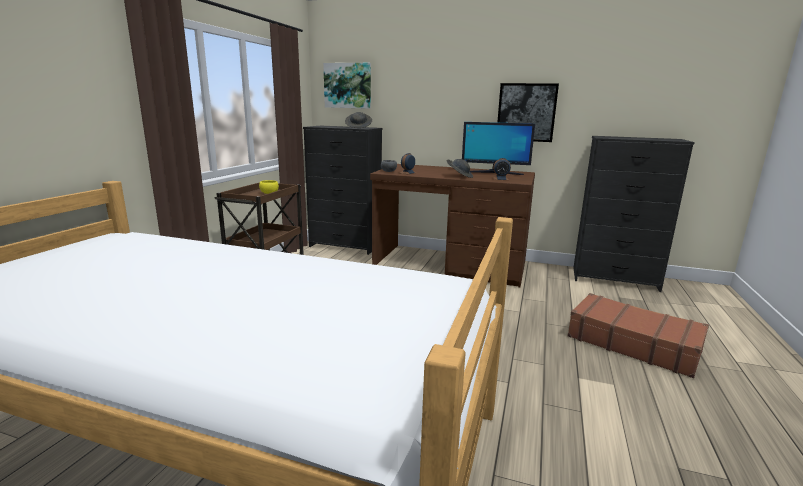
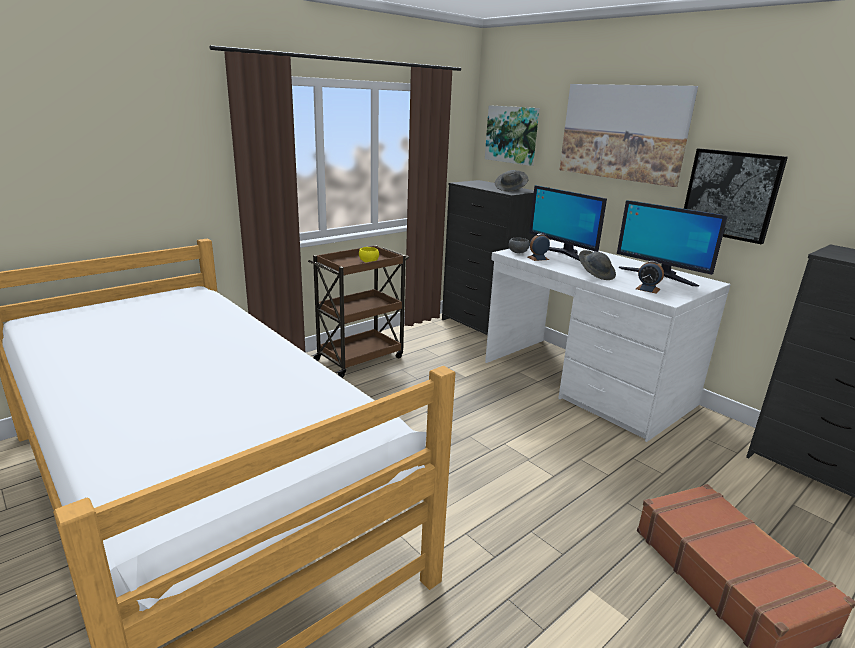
camera: 30 degrees right, 5 degrees up
(417, 169) = (562, 253): none -> monitor
(443, 76) = (623, 132): none -> picture
(450, 264) = (584, 383): brown desk -> white desk

